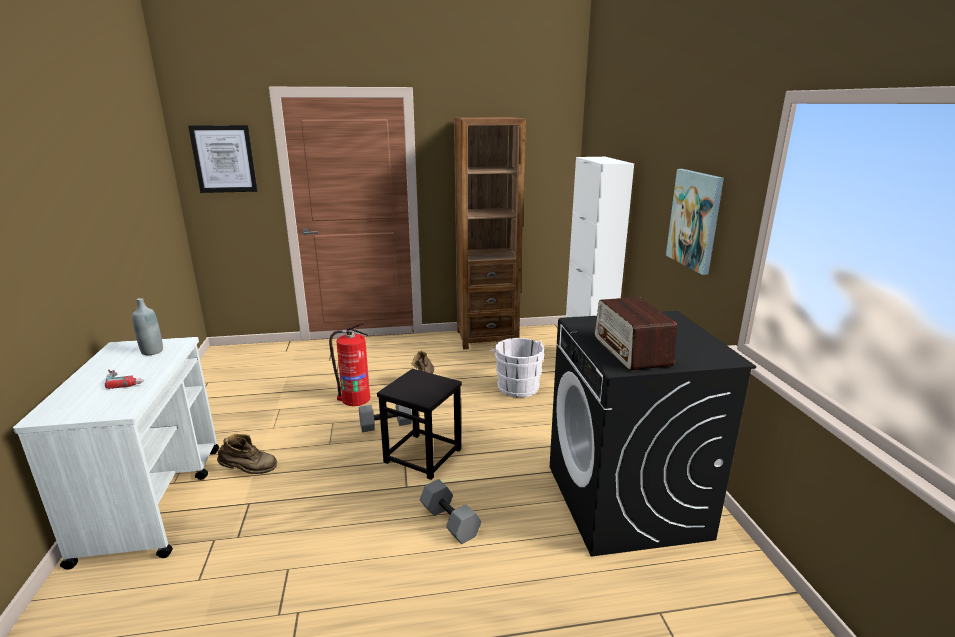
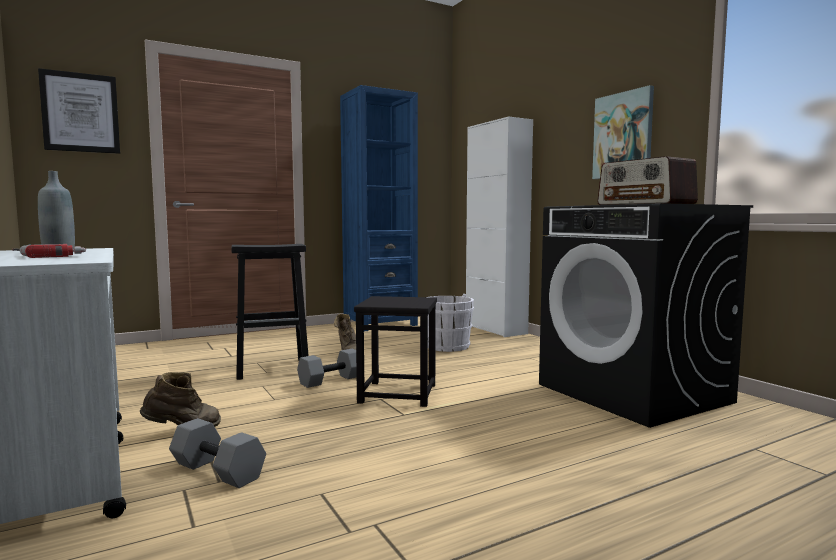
camera: 20 degrees left, 15 degrees down
(355, 399) = (273, 369): fire extinguisher -> black stool
(448, 522) = (480, 429): grey dumbbell -> grey dumbbell (216, 471)
(487, 338) = (380, 324): brown bookcase -> blue bookcase

